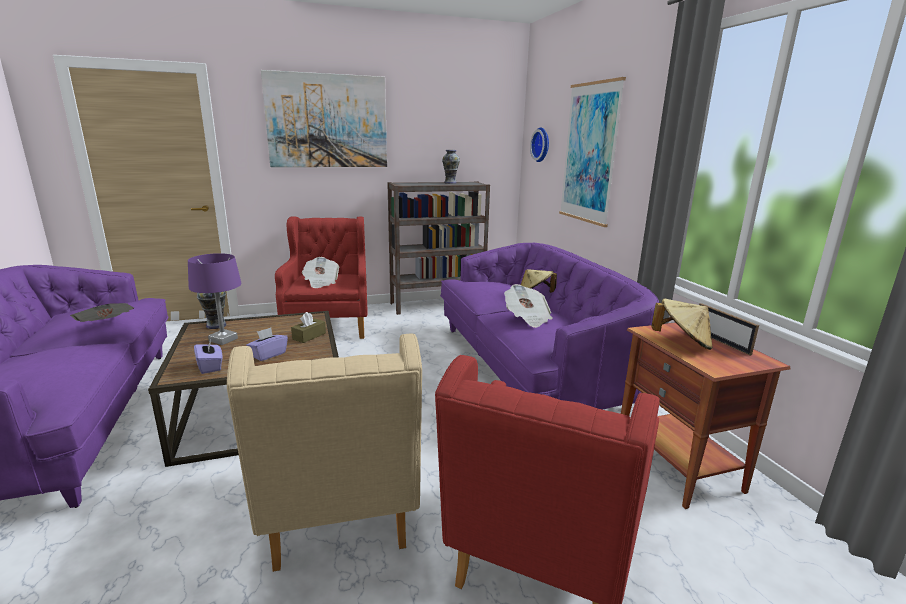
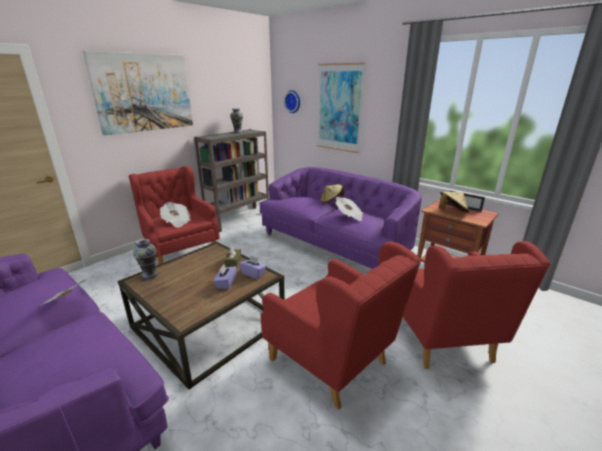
camera: 30 degrees left, 5 degrees up
(210, 366) = (198, 305): purple tissue box -> purple tissue box (253, 274)
(223, 340) = (174, 283): purple table lamp -> none
(340, 511) = (333, 361): beige armchair -> red armchair

